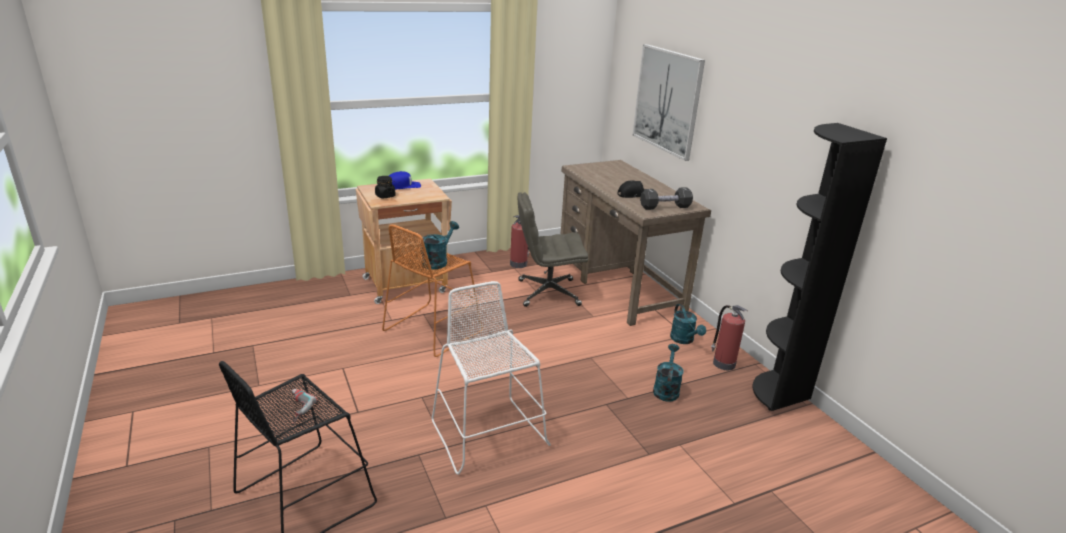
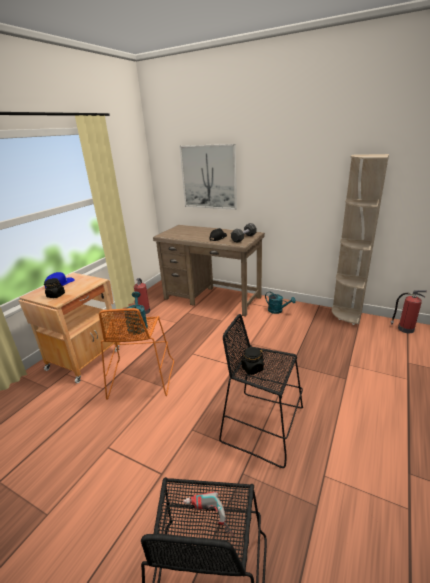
camera: 35 degrees left, 0 degrees up
(476, 348) = (252, 368): none -> black jar
(489, 435) = (264, 425): white stool -> black stool
(547, 293) = (182, 319): grey office chair -> none
(666, 389) = (305, 339): turquoise watering can -> none
(723, 363) = (307, 313): fire extinguisher -> fire extinguisher (405, 329)
(774, 396) = (346, 317): black bookcase -> beige bookcase

